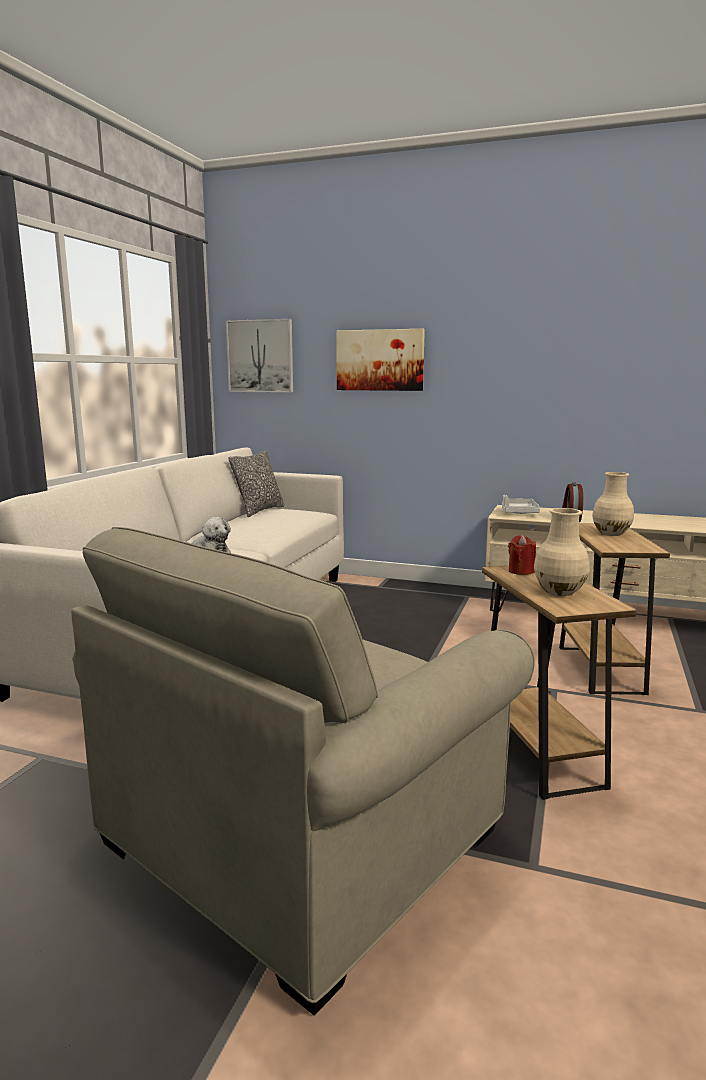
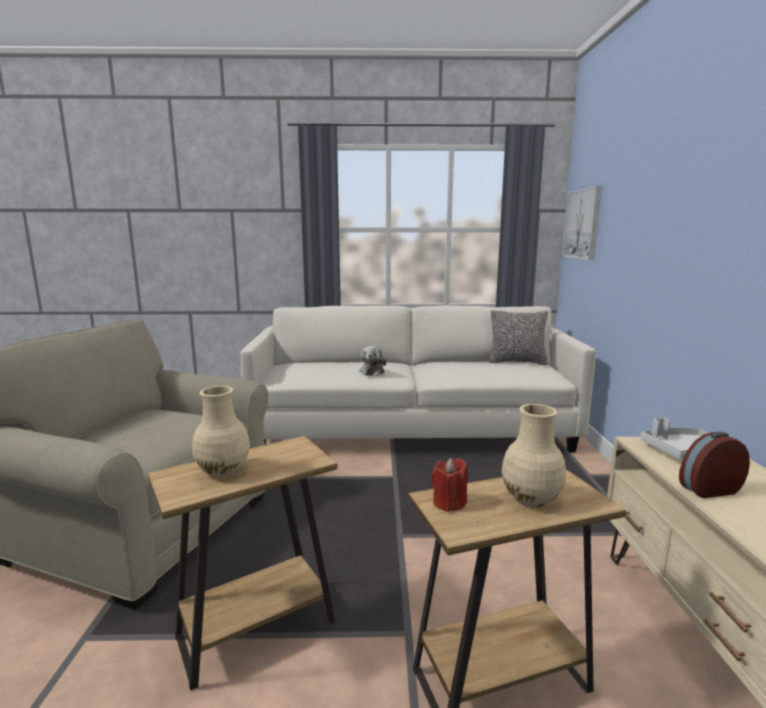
camera: 70 degrees right, 0 degrees up
(380, 360) = (647, 227): picture -> none
(521, 571) = (292, 451): red candle -> red candle (449, 503)

